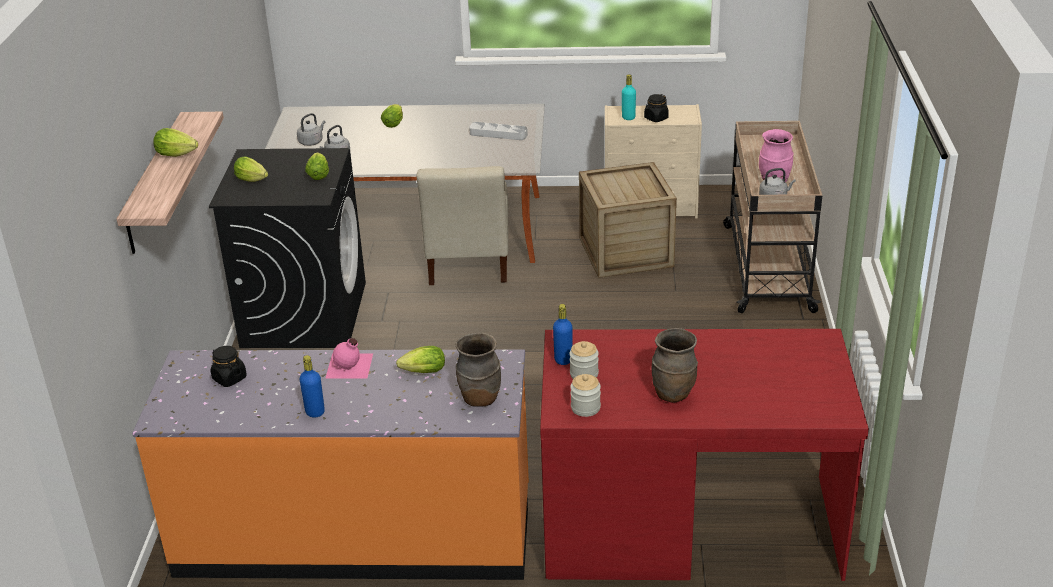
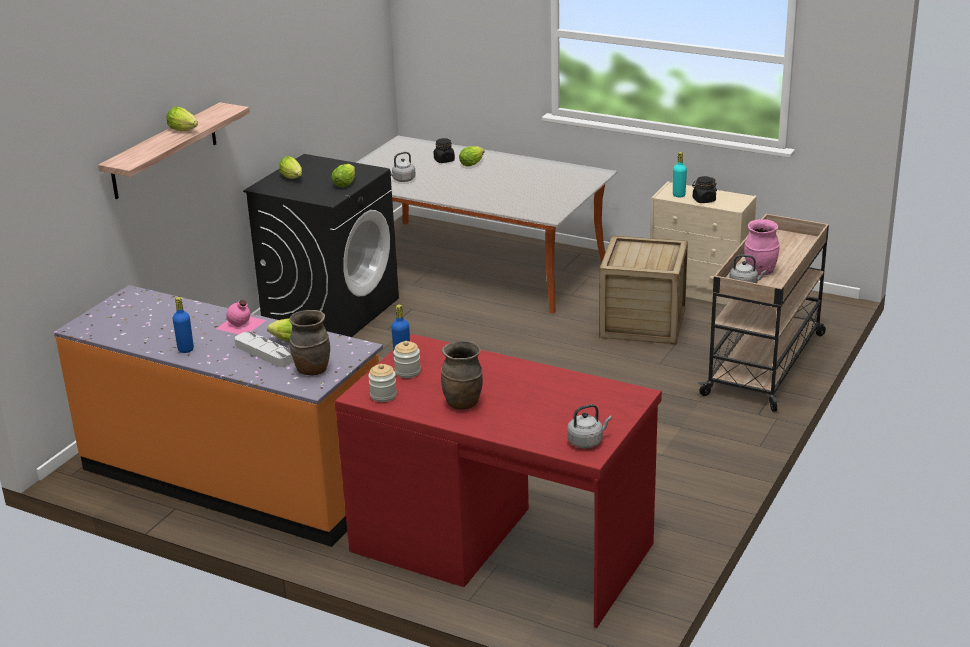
camera: 25 degrees right, 5 degrees down
(229, 378) = (150, 312): black jar -> black jar (444, 160)
(312, 142) = (393, 165): grey kettle -> grey kettle (587, 441)
(468, 261) = (498, 300): beige chair -> none
(498, 134) = (551, 188): grey tray -> grey tray (264, 353)

